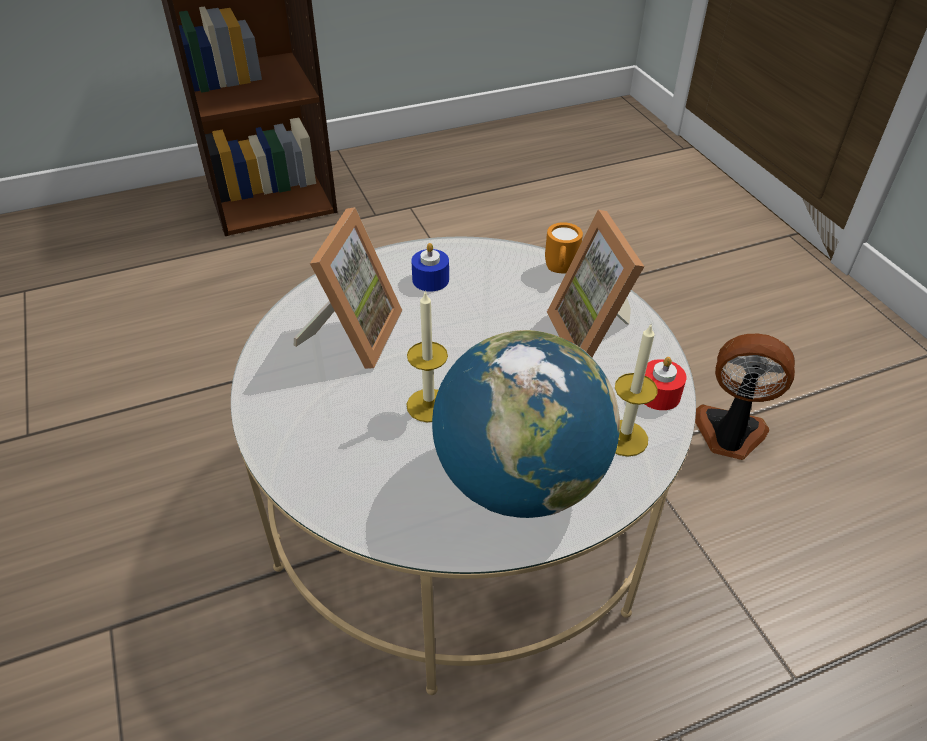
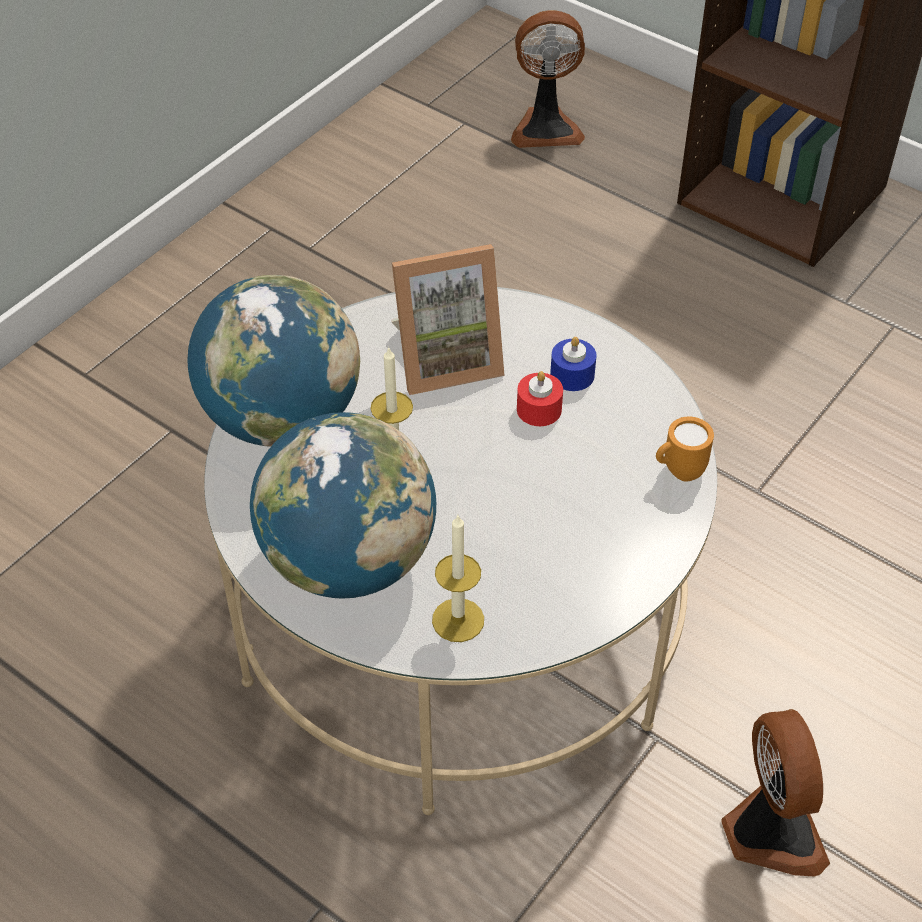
camera: 60 degrees right, 5 degrees up
(85, 257) = (546, 128): none -> fan
(322, 459) = (281, 418): none -> globe
(595, 335) = (593, 542): picture frame -> none
(658, 394) = (542, 627): red candle -> red candle (539, 409)

